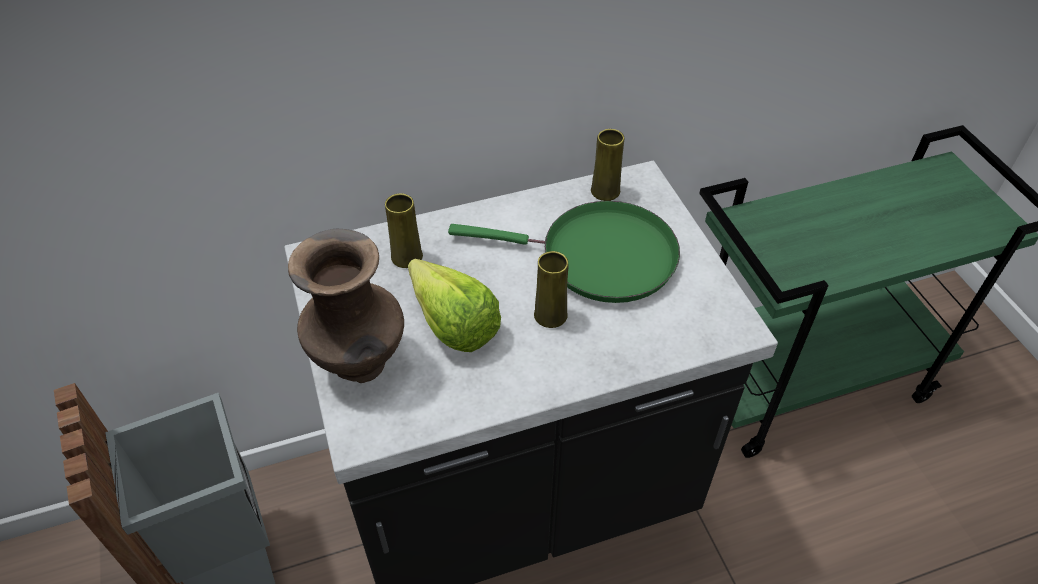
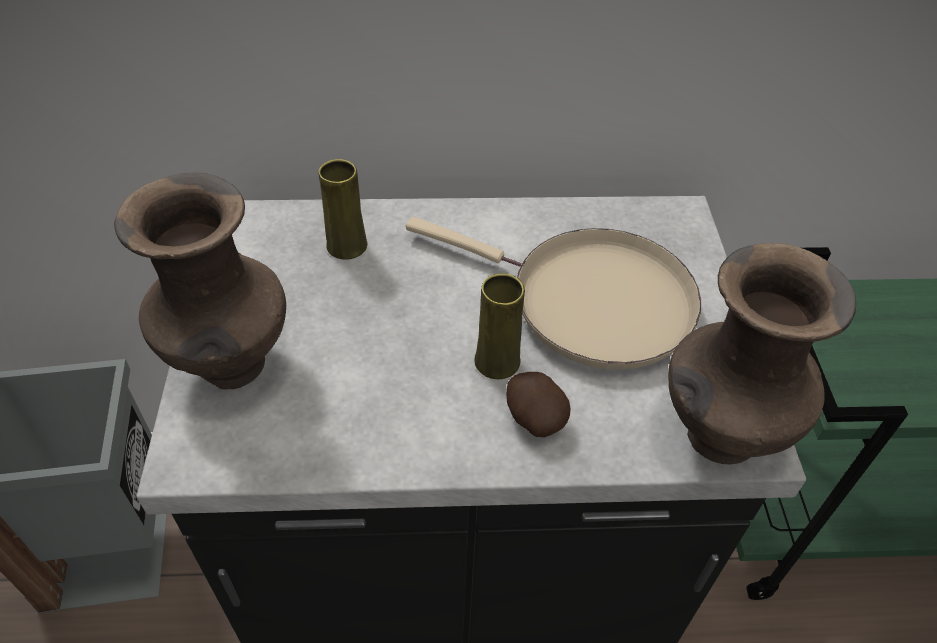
camera: 15 degrees right, 0 degrees up
(450, 318) = (366, 334): lettuce -> none
(589, 347) = (533, 417): none -> potato
(599, 257) = (589, 301): green frying pan -> beige frying pan
(605, 191) = (627, 220): yellow vase -> none
(715, 329) = (718, 436): none -> brown vase

